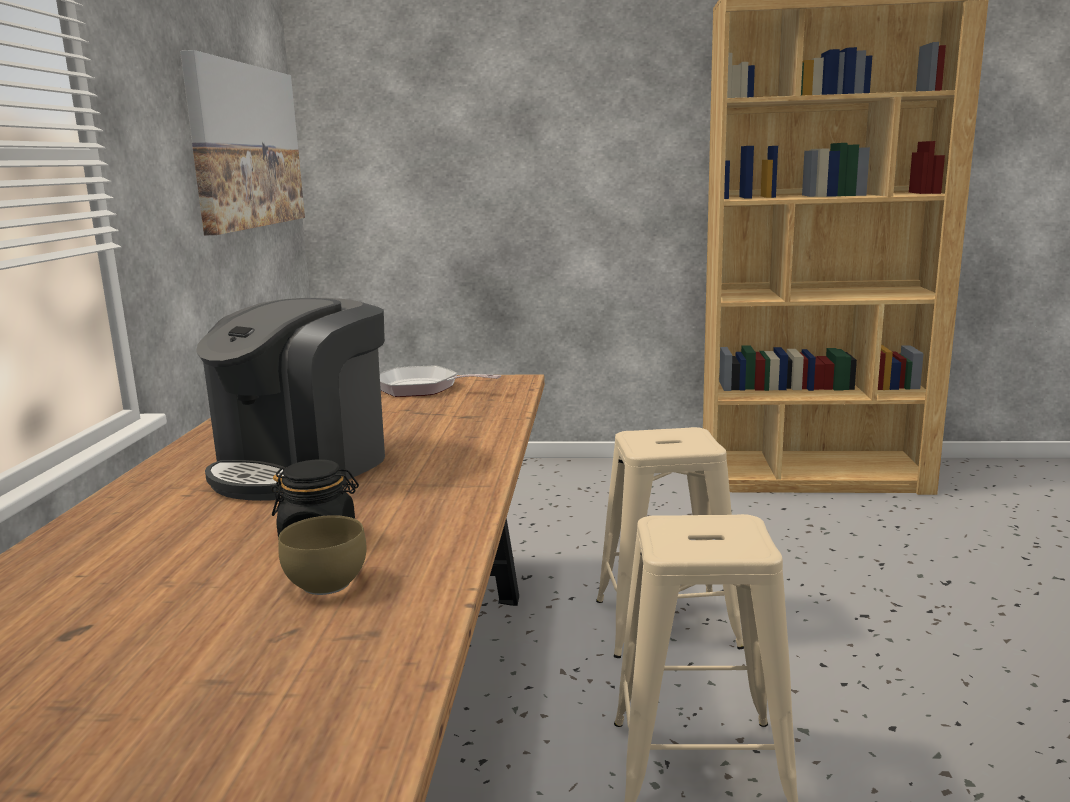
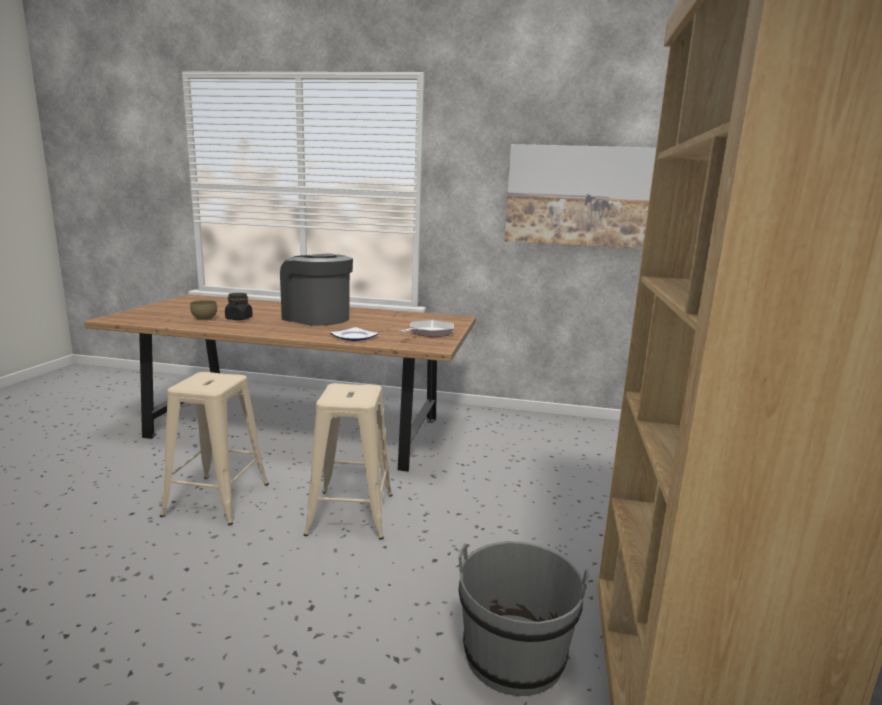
camera: 95 degrees right, 0 degrees up
(477, 422) = (353, 337): none -> plate
(825, 520) = (514, 654): none -> grey bucket

